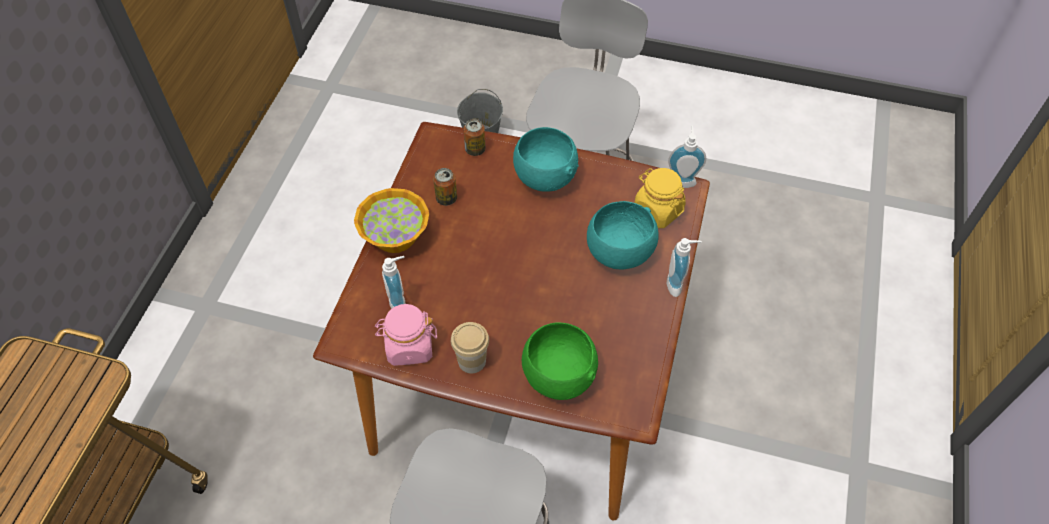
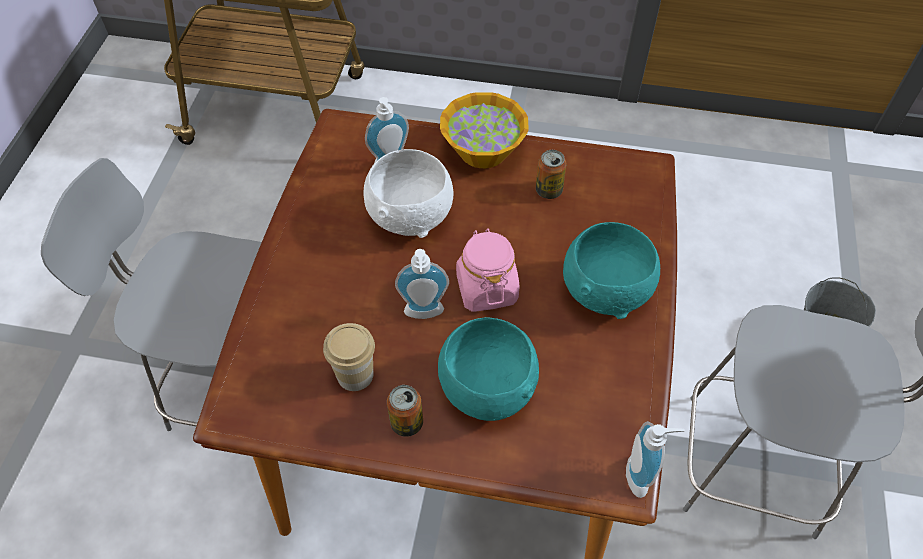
camera: 85 degrees right, 0 degrees up
(409, 347) = (333, 181): pink jar -> pink jar (486, 288)
(458, 290) = (411, 216): none -> white bowl
(472, 361) = (314, 238): cup -> cup (355, 374)
(475, 149) = (637, 211): can -> can (406, 423)
(557, 375) = (292, 324): green bowl -> none
(657, 210) = (573, 439): yellow jar -> none
(678, 284) = (439, 468): soap dispenser -> soap dispenser (424, 314)

